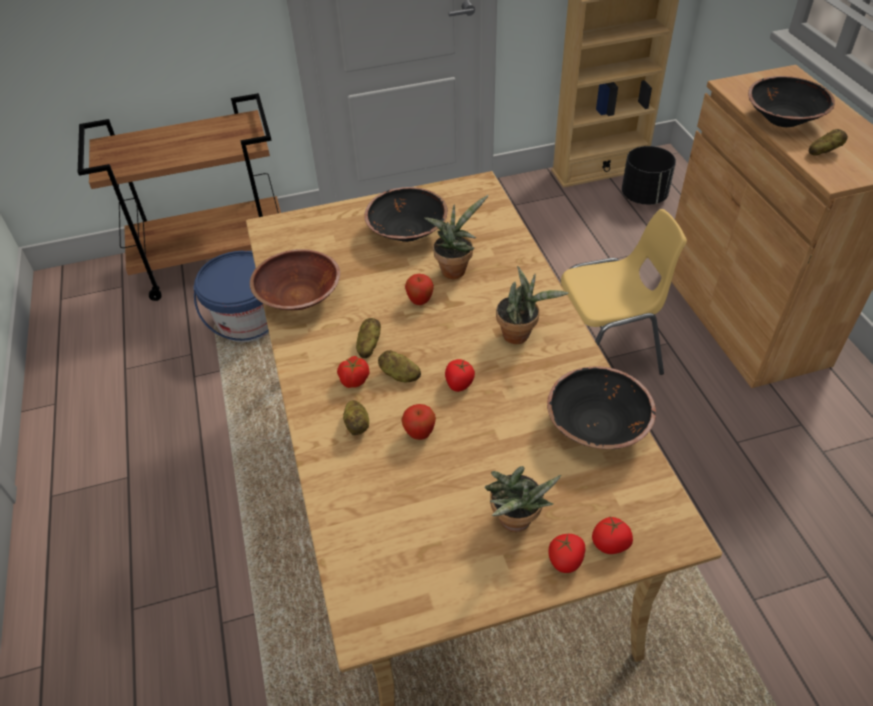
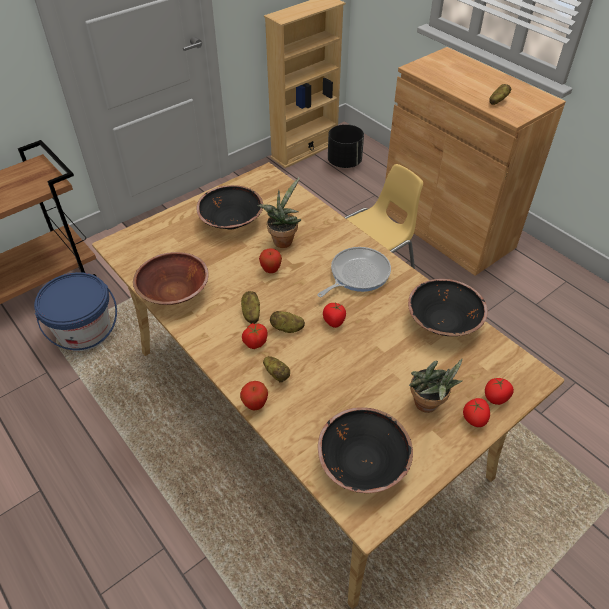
camera: 25 degrees left, 0 degrees up
(419, 434) = (326, 366): apple -> apple (255, 405)
(520, 335) = (357, 274): potted plant -> frying pan
(783, 119) = (461, 84): black bowl -> black bowl (363, 461)

